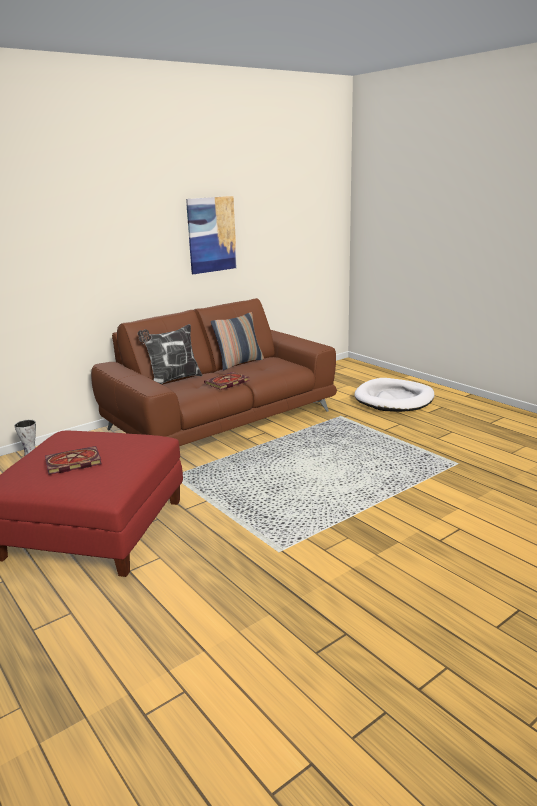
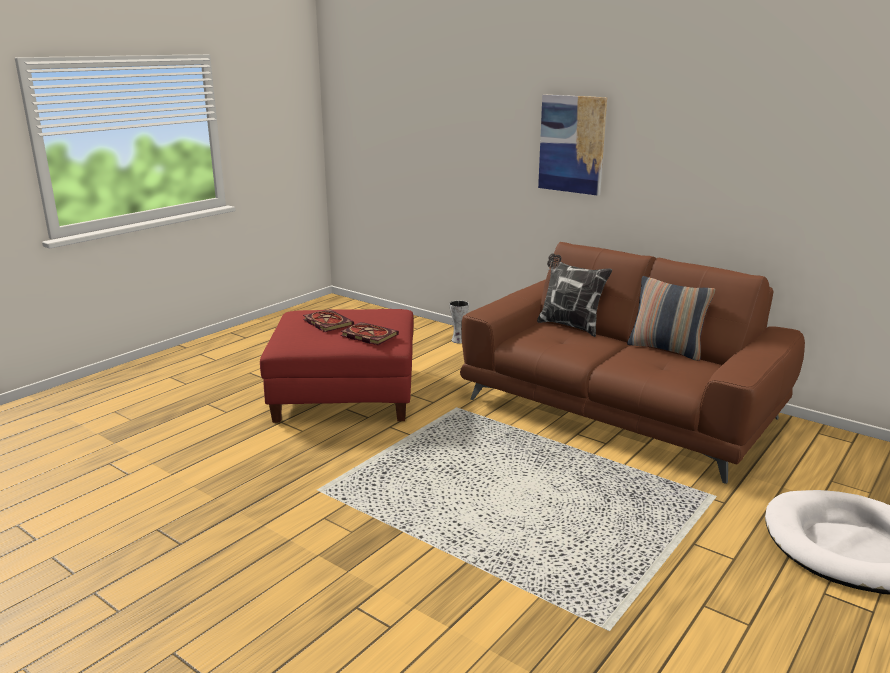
camera: 75 degrees right, 0 degrees up
(211, 234) = (743, 166): picture -> picture (572, 144)
(226, 383) = (580, 352): book -> book (367, 336)

